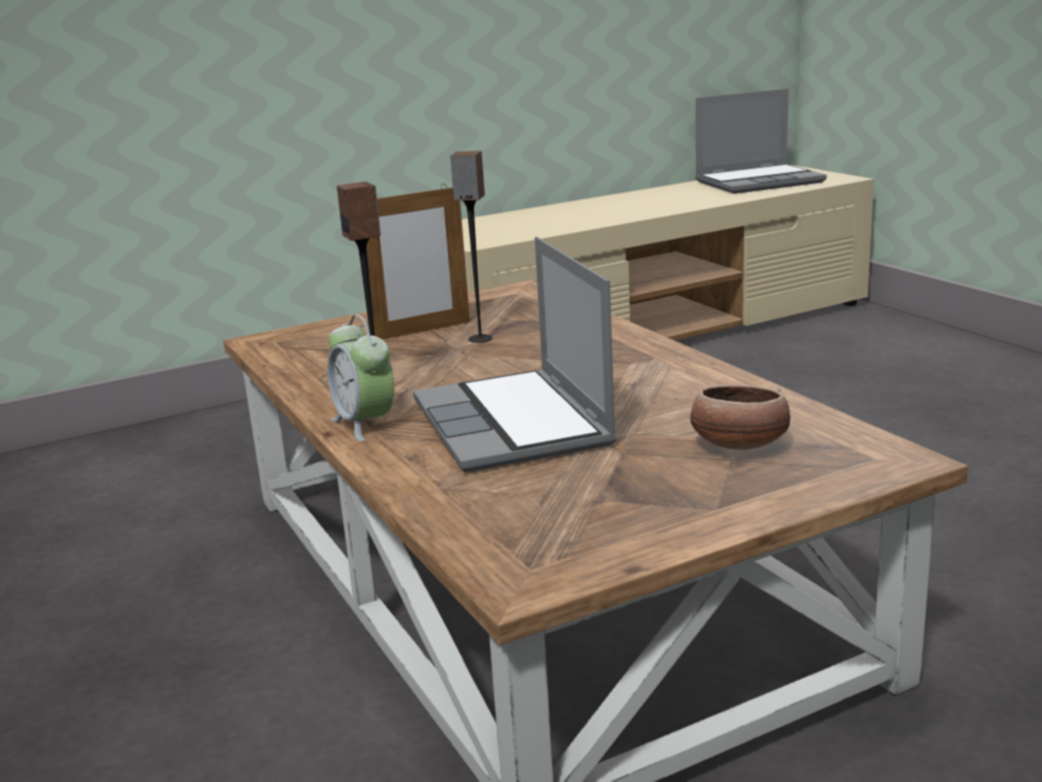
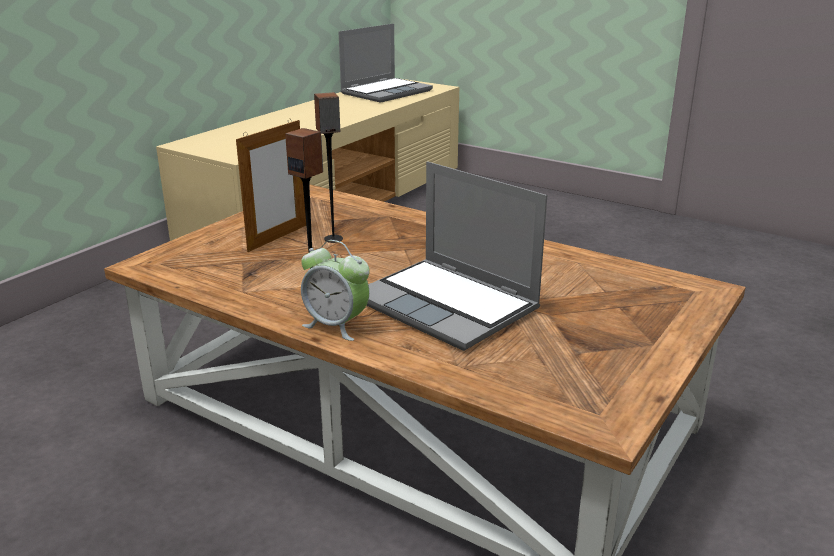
camera: 30 degrees left, 5 degrees up
(738, 446) = (611, 296): bowl -> none

